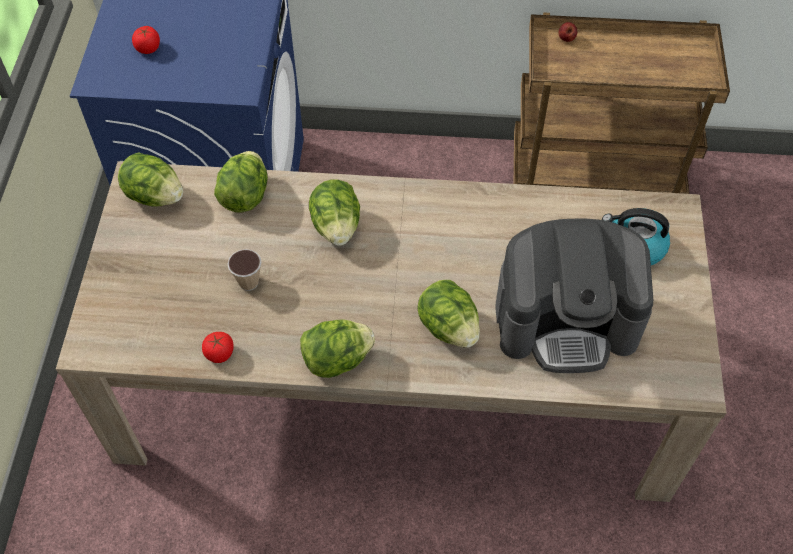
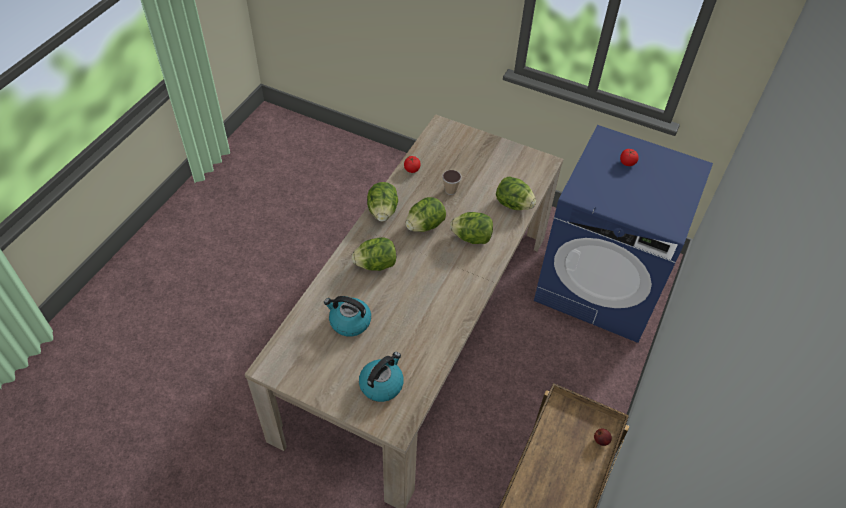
camera: 110 degrees right, 5 degrees down
(155, 196) = (530, 168): lettuce -> lettuce (425, 225)
(566, 320) = (349, 322): coffee machine -> kettle

